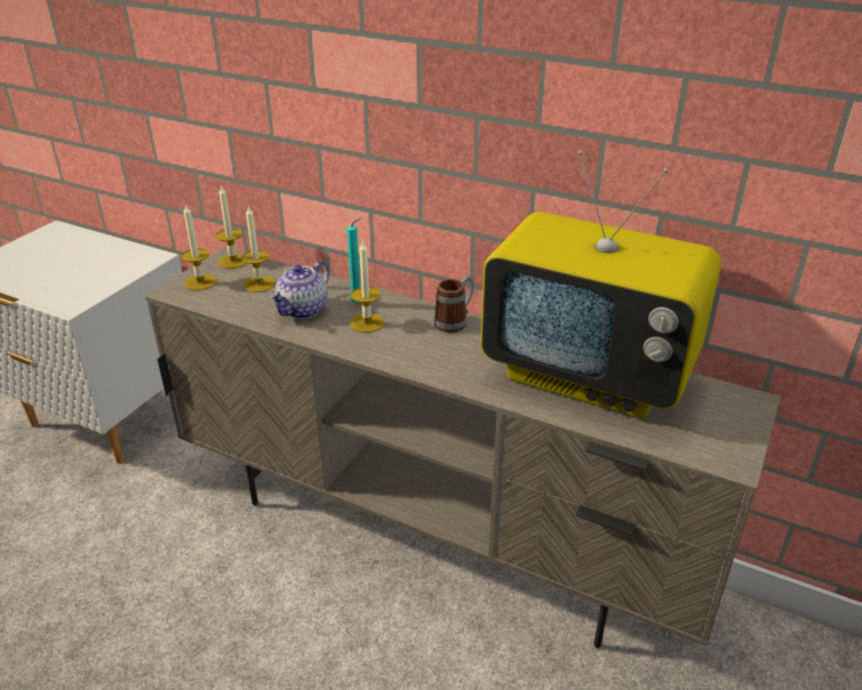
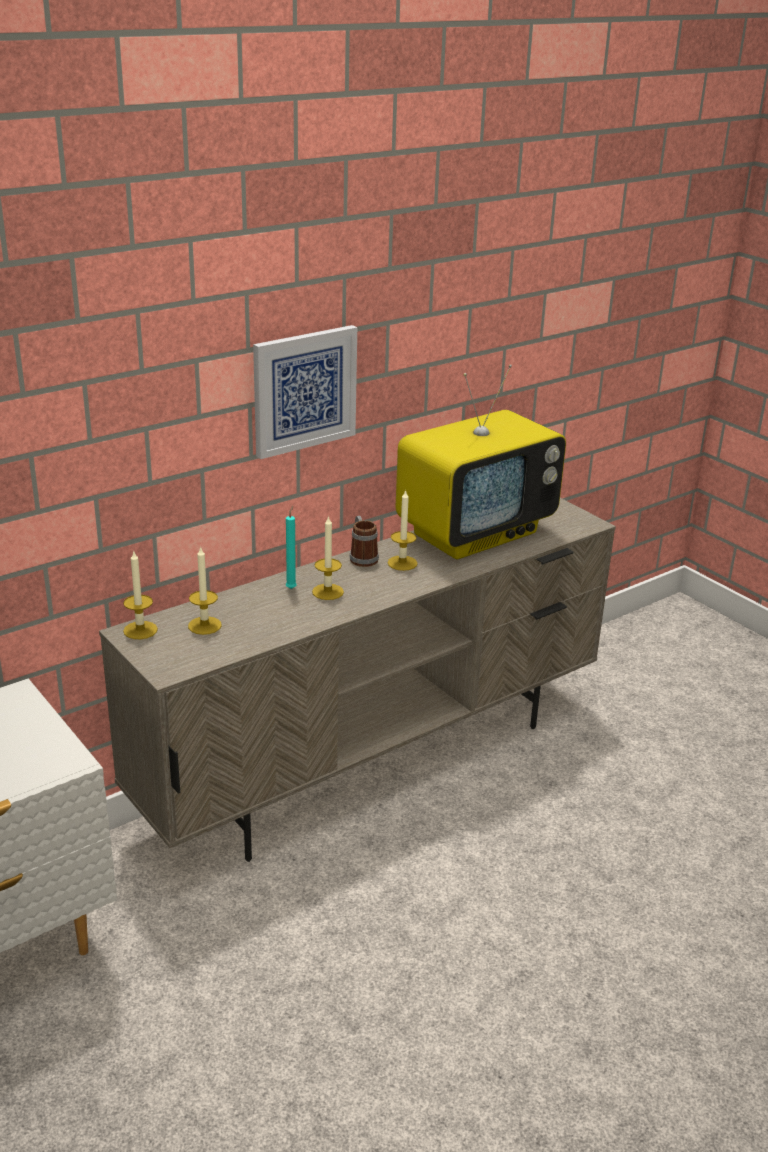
camera: 65 degrees left, 5 degrees down
(200, 282) = (164, 655): candle -> candle (402, 563)
(303, 310) = (277, 614): teapot -> none
(420, 103) = (304, 390): none -> picture

